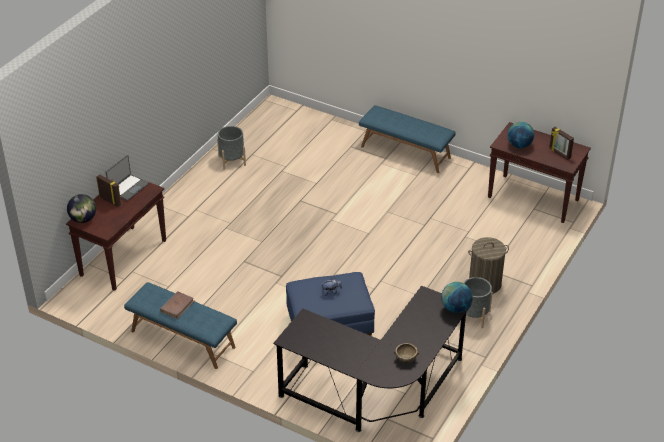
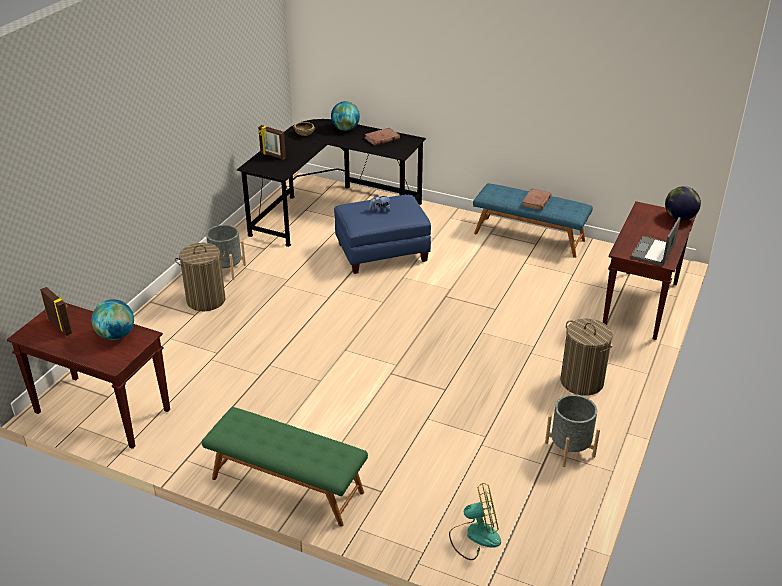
camera: 175 degrees right, 5 degrees down
(110, 201) = (663, 237): picture frame -> picture frame (272, 155)
(203, 200) = (581, 381): none -> laundry basket
(302, 124) = (475, 536): none -> fan
(321, 344) = (382, 138): none -> brown book
(406, 152) = (286, 486): blue bench -> green bench
(455, 308) = (252, 165): globe -> globe (345, 129)

